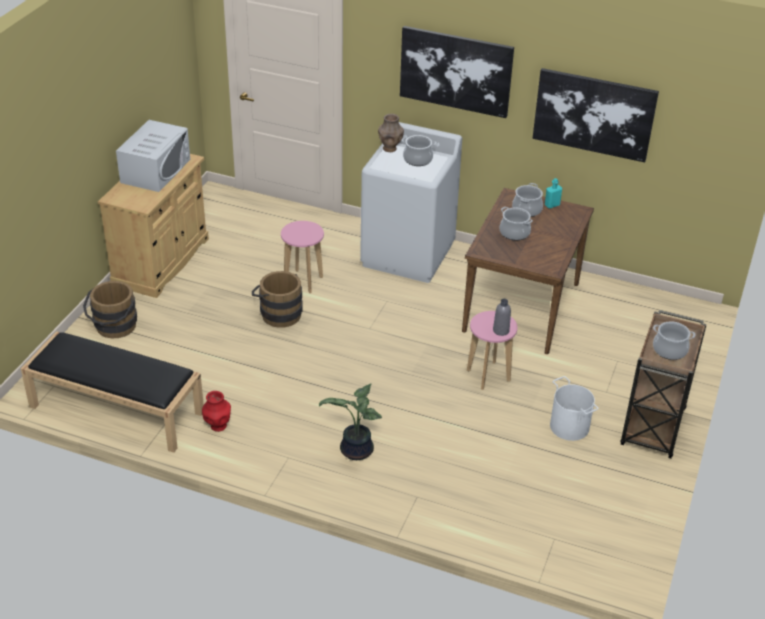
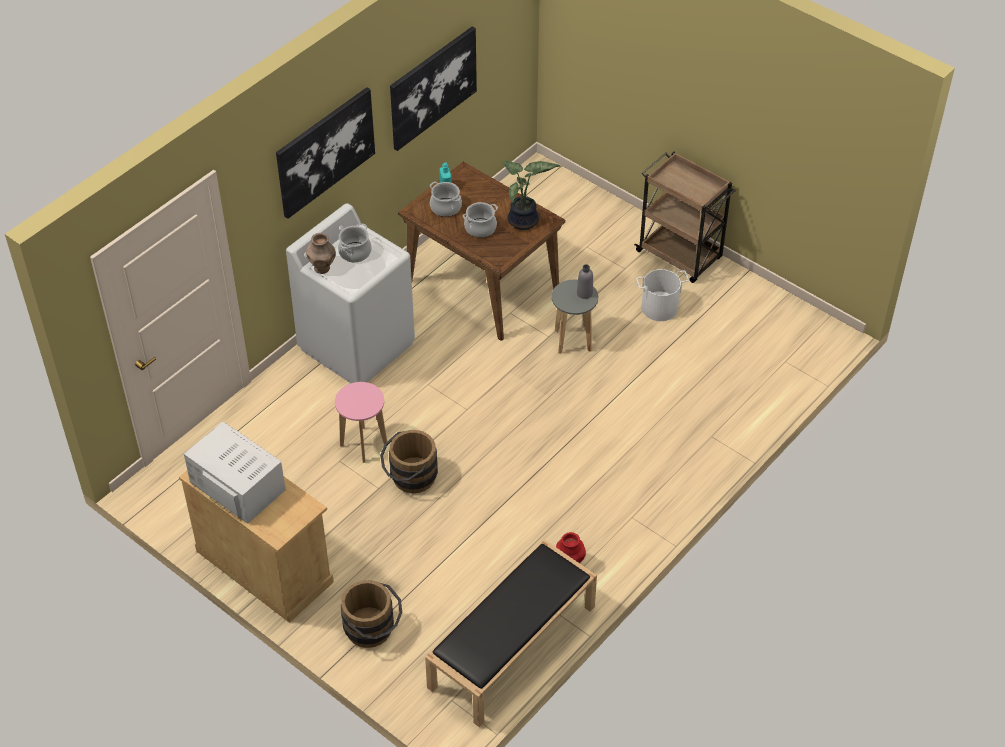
camera: 70 degrees left, 10 degrees up
(355, 451) = (641, 465): potted plant -> potted plant (524, 222)
(488, 376) = (573, 341): pink stool -> grey stool
(670, 350) = (692, 186): cooking pot -> none

